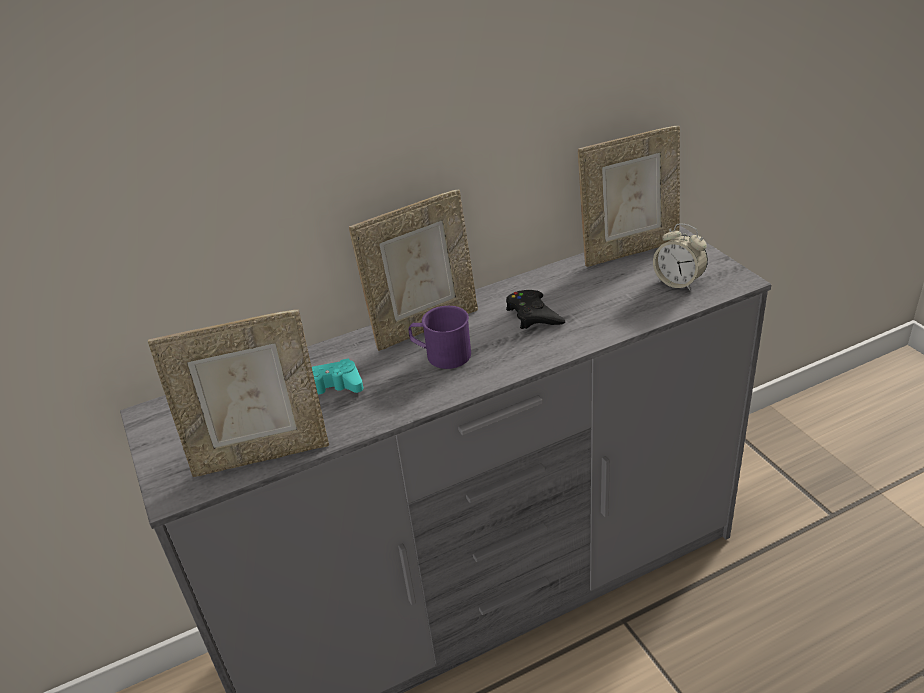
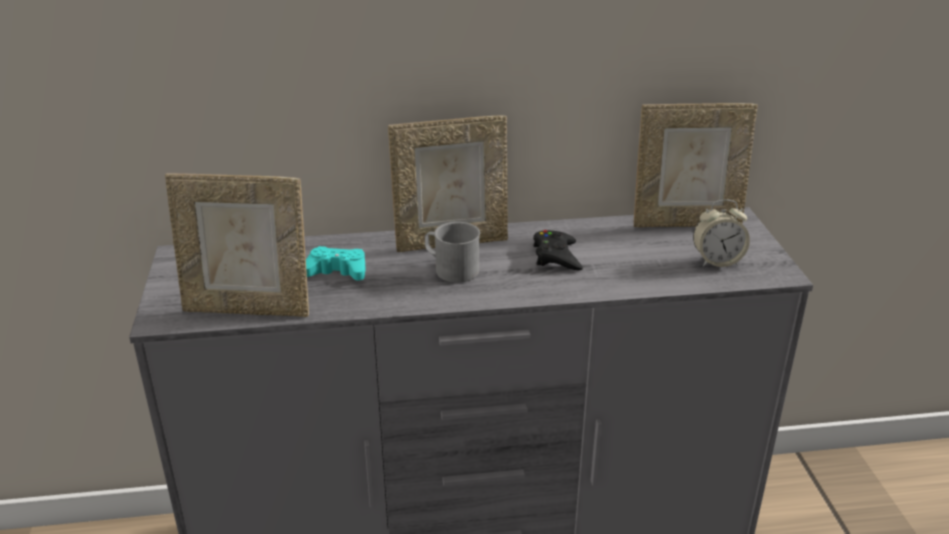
camera: 15 degrees right, 5 degrees down
(441, 354) = (451, 269): purple mug -> grey mug
(678, 282) = (717, 261): alarm clock -> alarm clock turned 60 degrees counterclockwise

